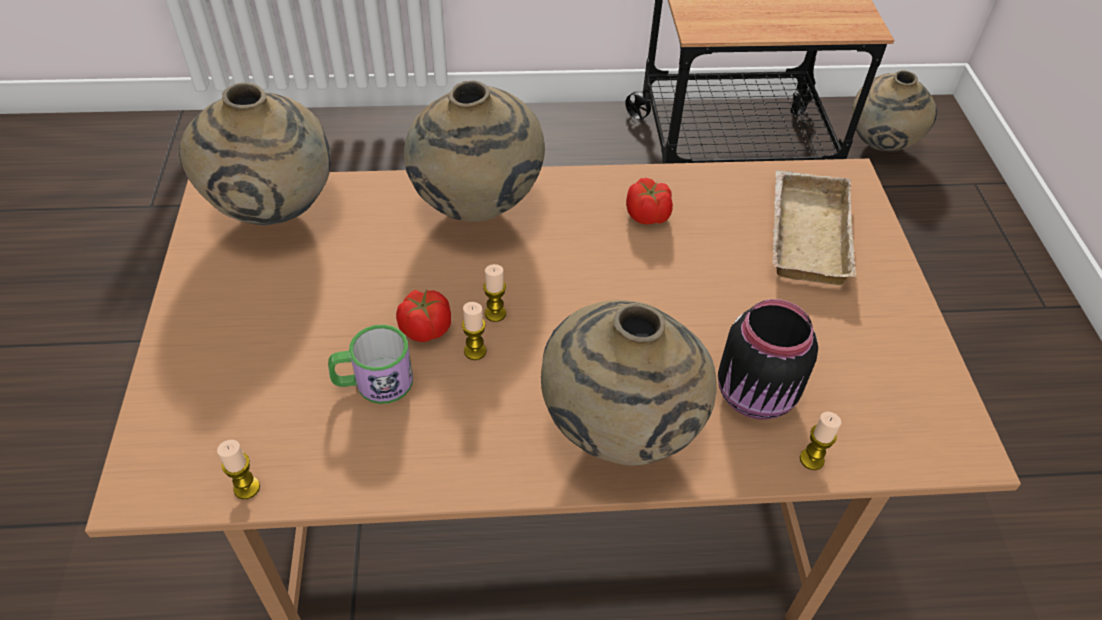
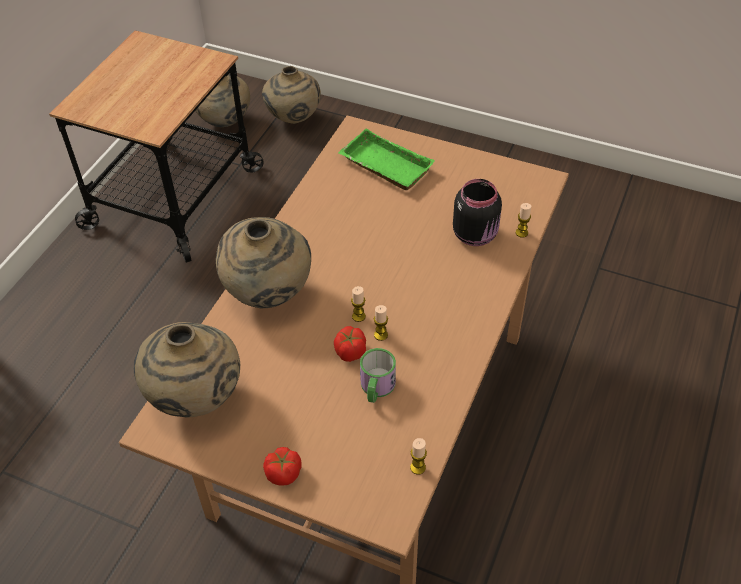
camera: 60 degrees left, 0 degrees up
(618, 432) = (468, 295): beige vase -> beige vase (293, 120)
(647, 215) = (327, 222): tomato -> tomato (284, 473)
(804, 233) = (383, 166): beige tray -> green tray

